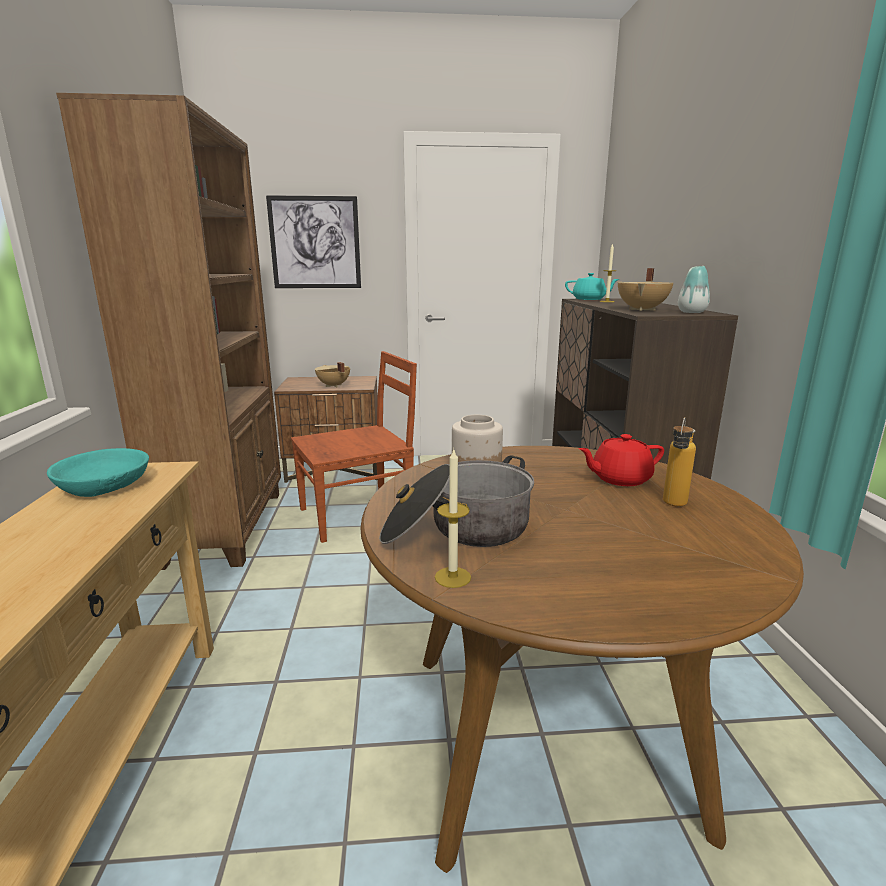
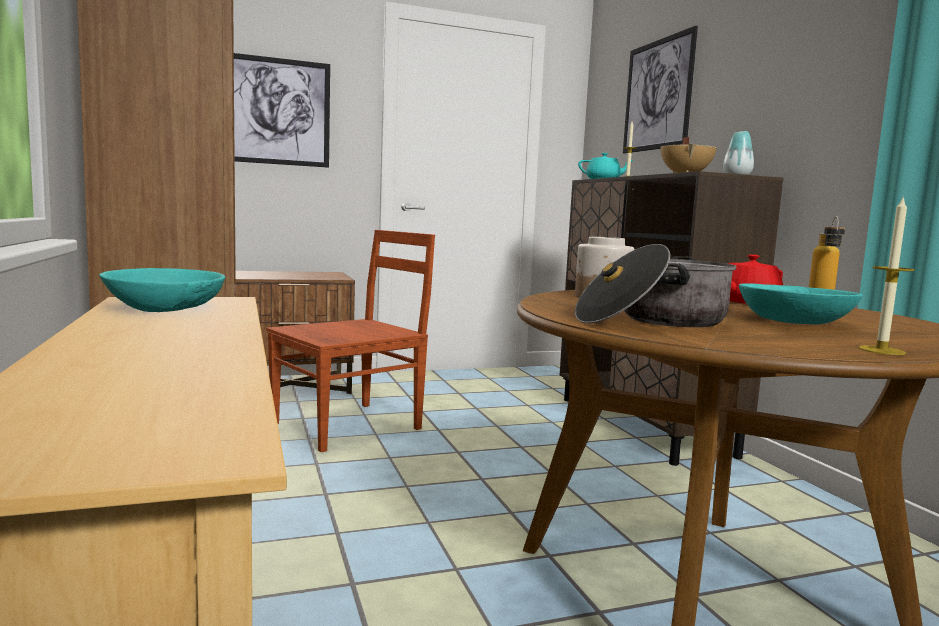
camera: 15 degrees left, 10 degrees down
(333, 386) = (300, 276): beige cooking pot -> none
(452, 577) = (701, 339): candle -> candle (881, 350)
(611, 531) = (794, 321): none -> turquoise bowl
(653, 208) = (657, 95): none -> picture

